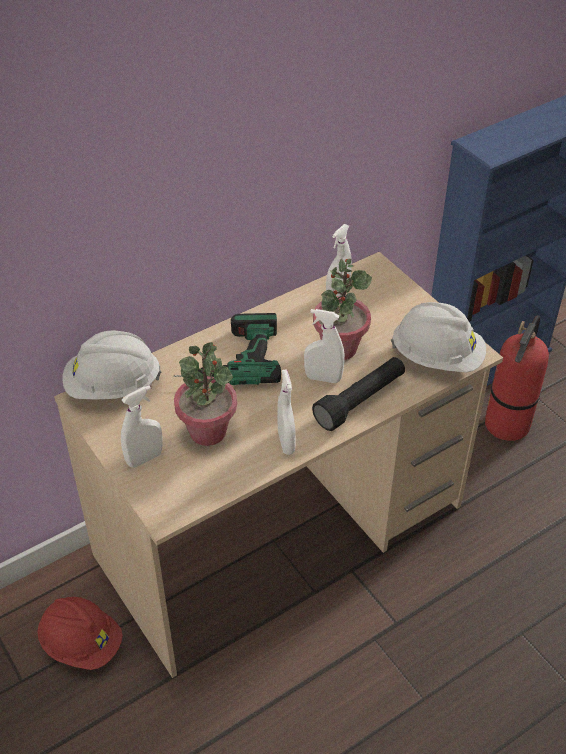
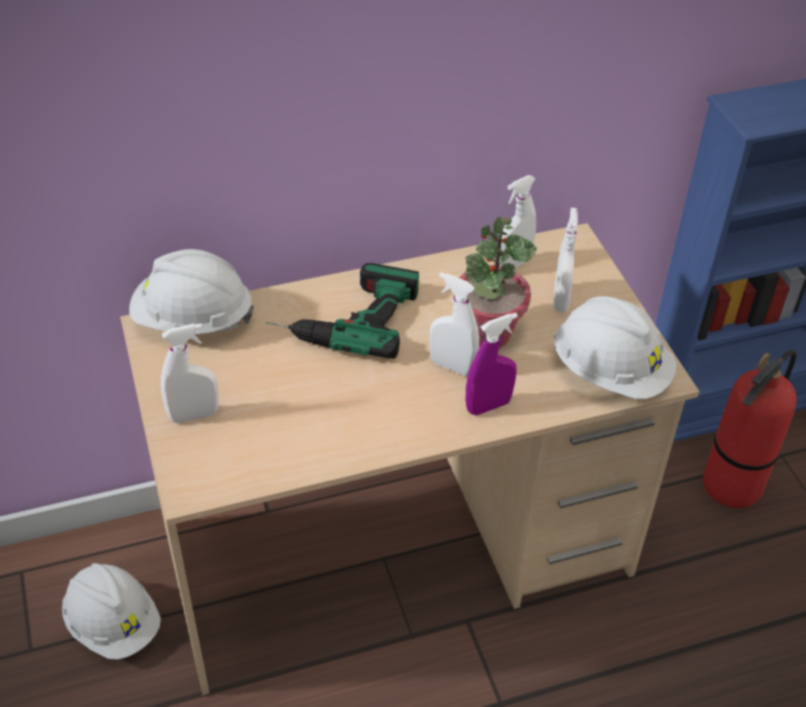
camera: 15 degrees right, 0 degrees up
(81, 643) = (114, 624): red hard hat -> white hard hat
(208, 431) = (283, 400): potted plant -> none
(286, 442) = (373, 436): white spray bottle -> white spray bottle (560, 300)
(360, 401) = (488, 406): black flashlight -> purple spray bottle

